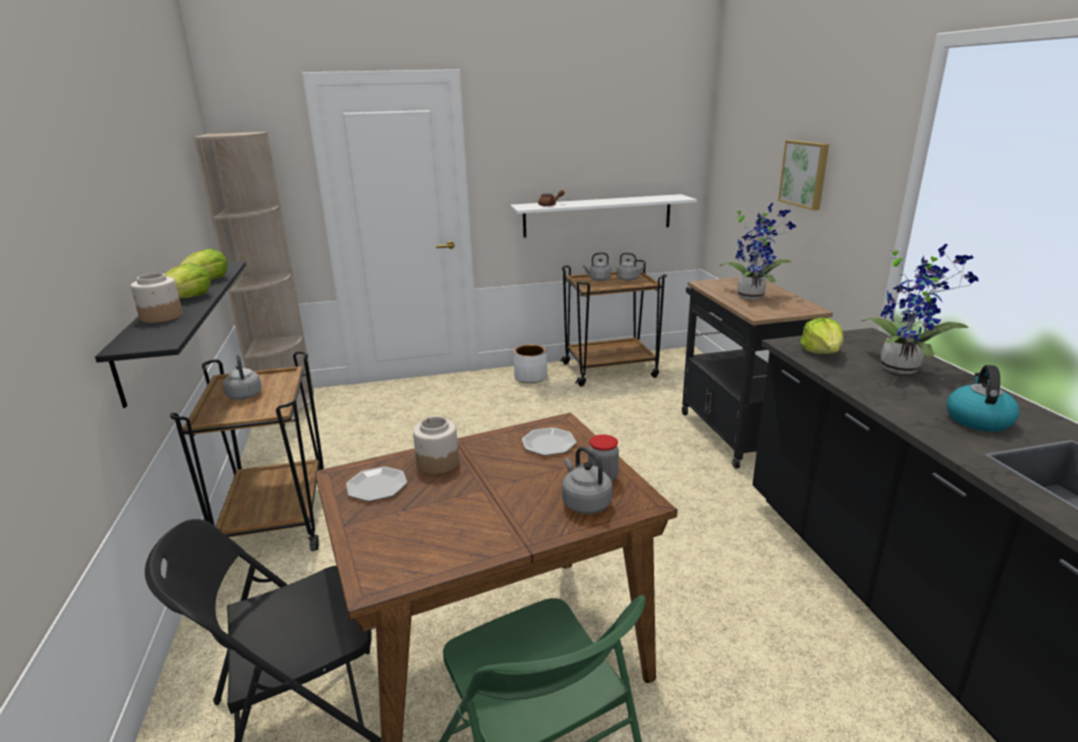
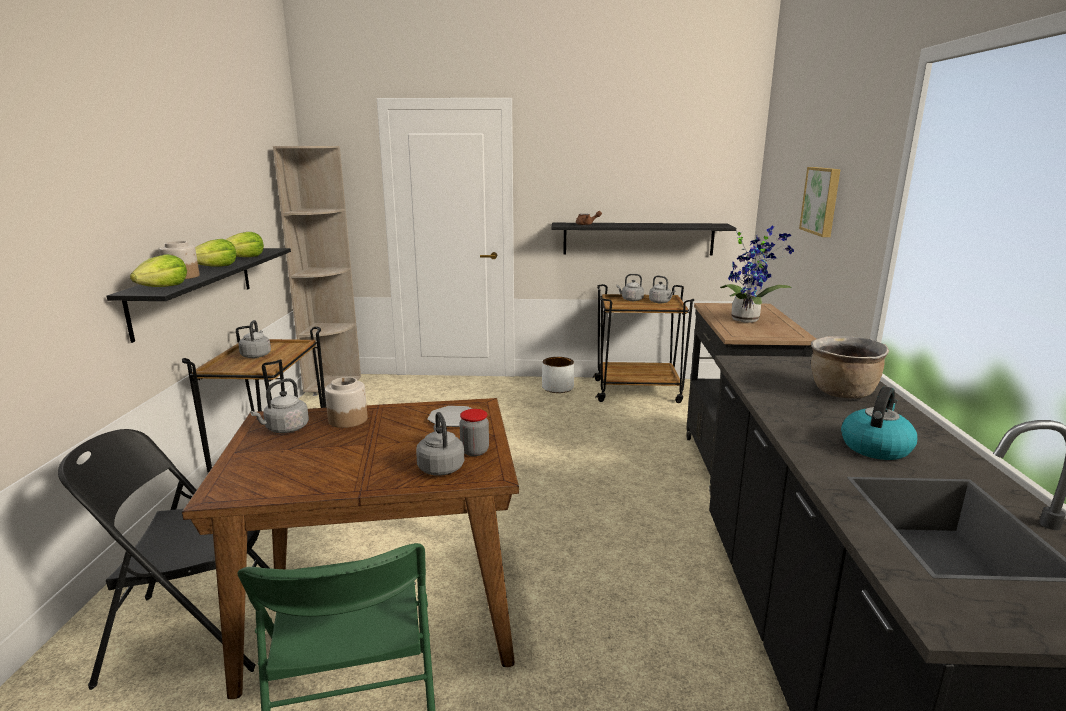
camera: 15 degrees right, 5 degrees down
(377, 486) = (285, 429): plate -> grey kettle
(597, 215) = (638, 238): white shelf -> black shelf
(822, 352) = (766, 371): lettuce -> lettuce (163, 287)
(903, 367) = (841, 393): potted plant -> brown cooking pot

